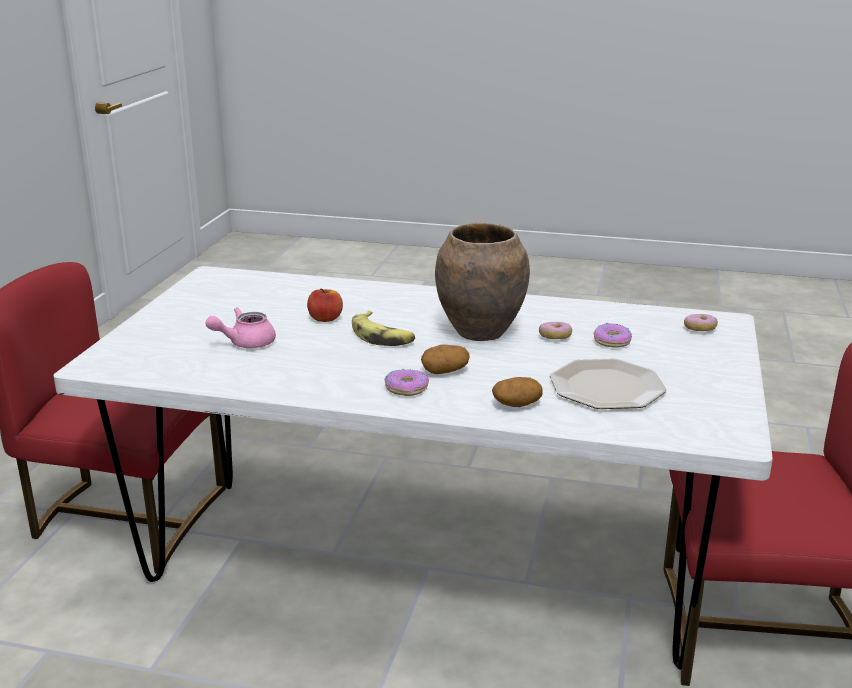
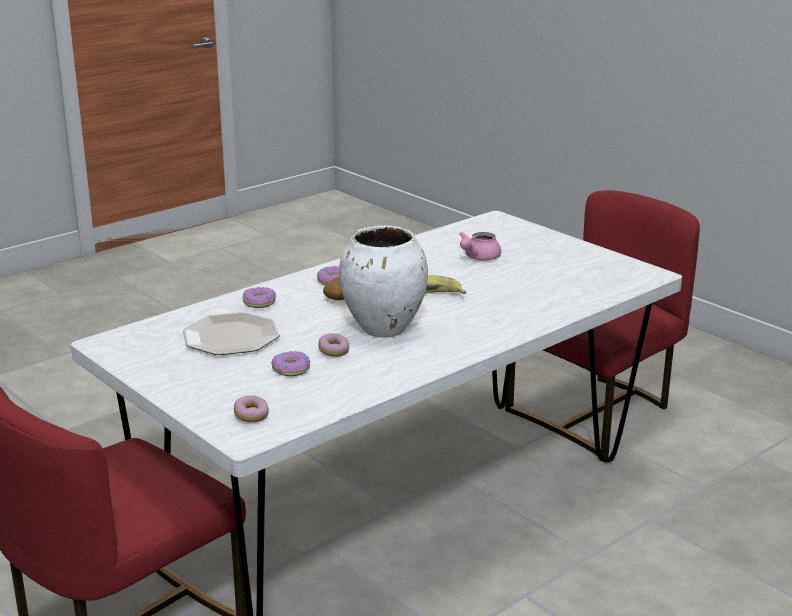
camera: 125 degrees right, 0 degrees up
(245, 343) = (478, 258): pink teapot -> pink teapot turned 150 degrees counterclockwise
(325, 319) = (490, 288): apple -> none
(481, 332) = (384, 329): brown vase -> white vase
(516, 404) = (259, 302): potato -> donut

